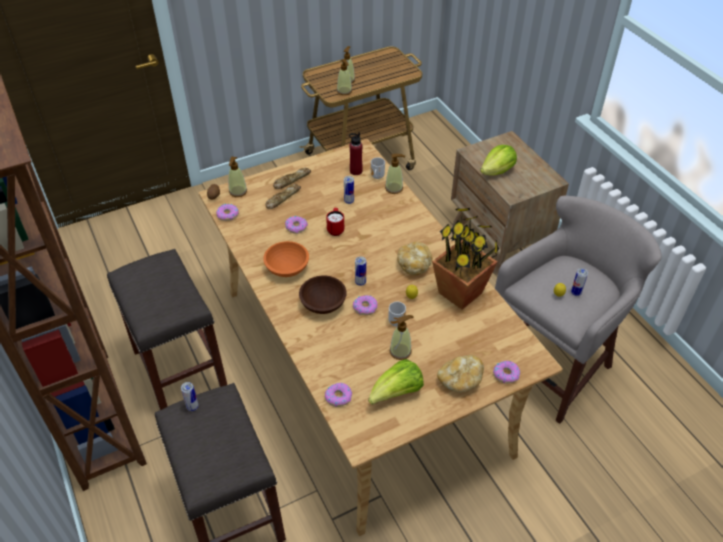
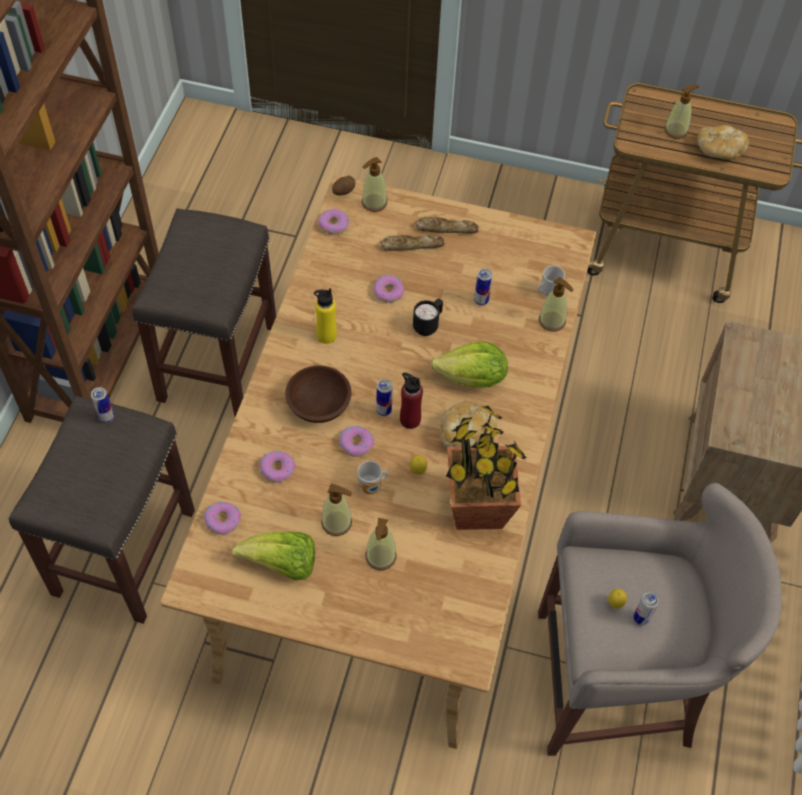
camera: 40 degrees right, 10 degrees up
(287, 268) = (326, 335): orange bowl -> yellow bottle
(335, 229) = (428, 325): red mug -> black mug
(344, 91) = (653, 145): soap dispenser -> soap dispenser (380, 557)
(356, 171) = (532, 267): red bottle -> red bottle (410, 419)
(460, 380) = (361, 606): bread -> bread (718, 151)
(497, 171) = (746, 388): lettuce -> lettuce (472, 379)
(506, 374) = (416, 642): donut -> donut (277, 469)

